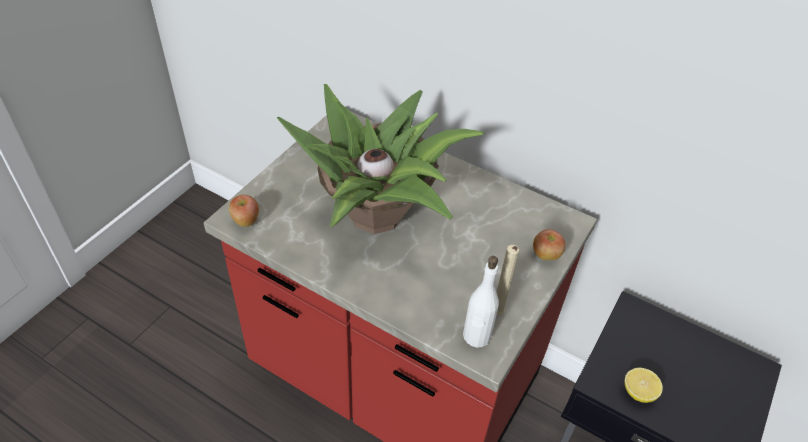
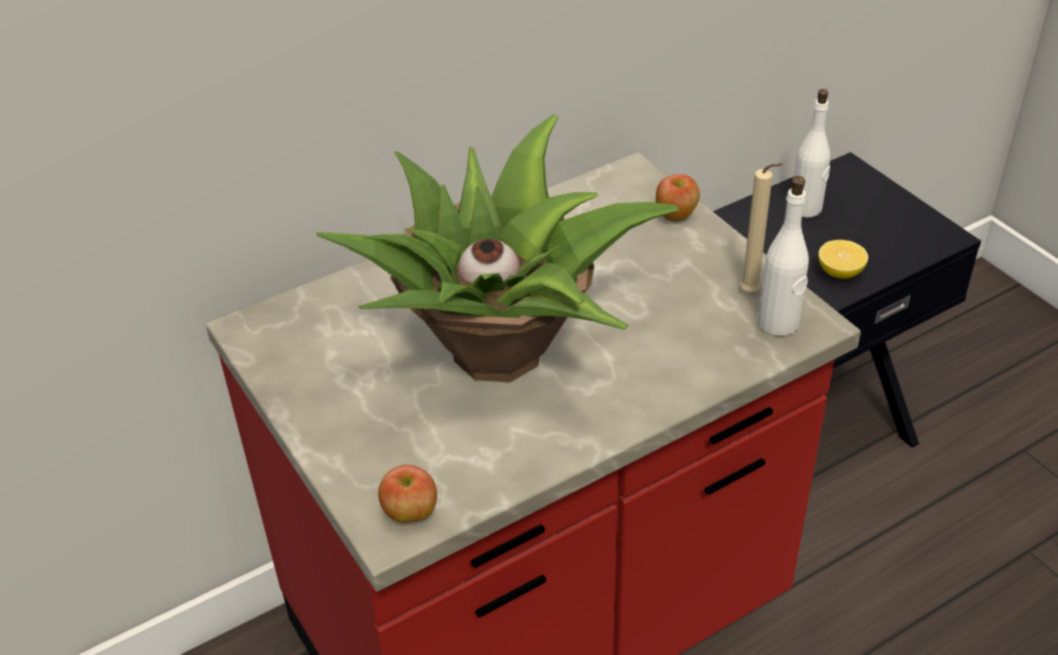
camera: 60 degrees left, 5 degrees down
(691, 353) = (806, 208): none -> white bottle

